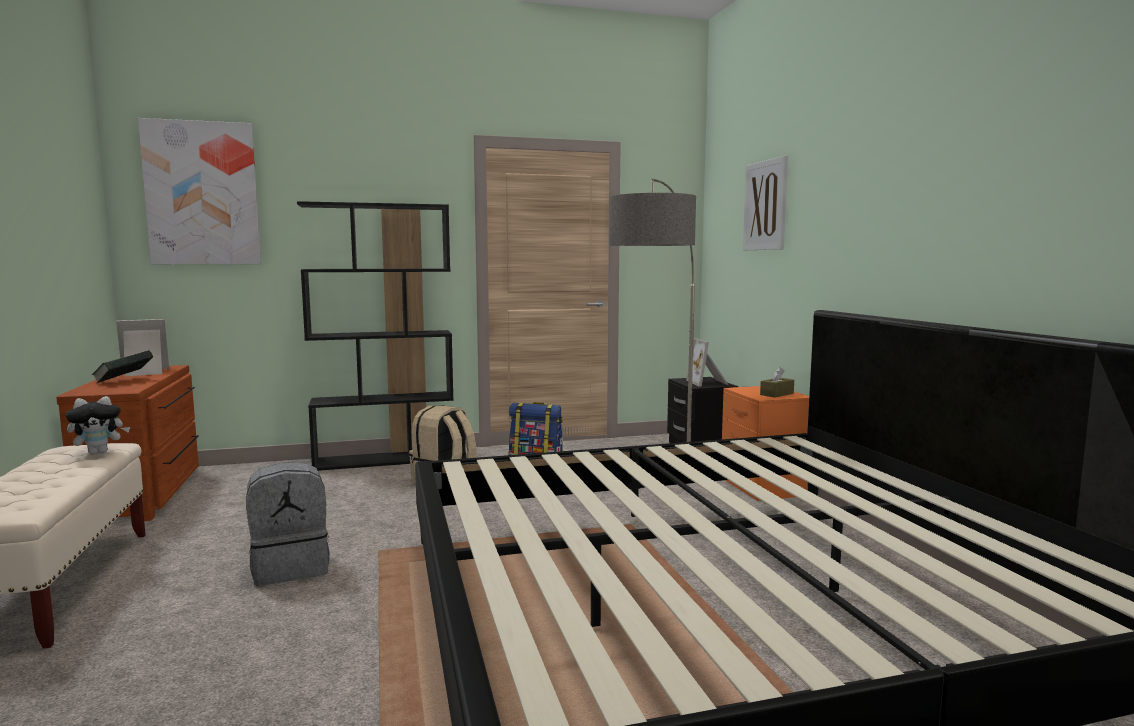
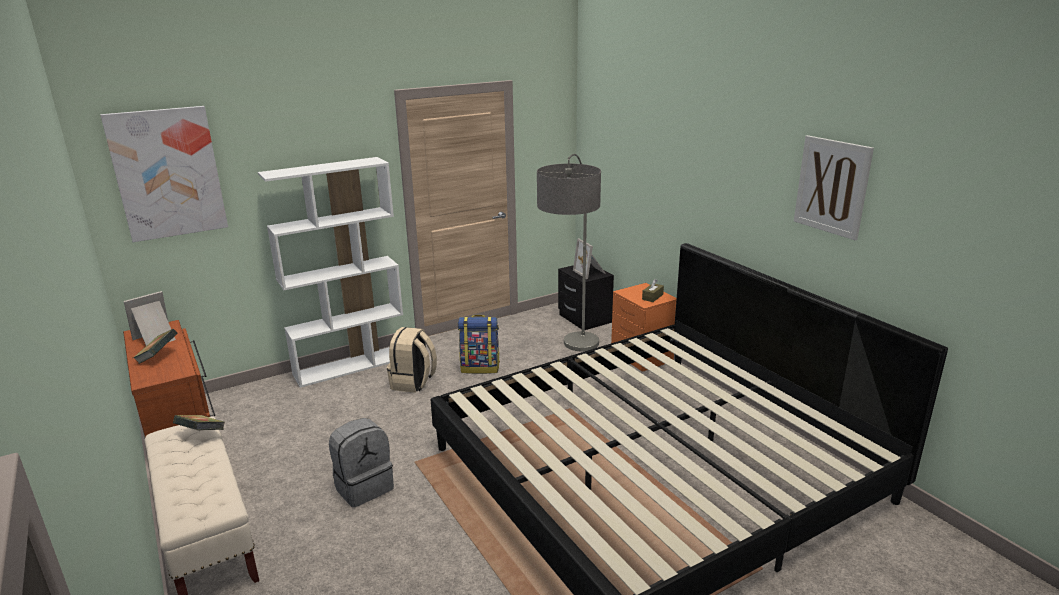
camera: 15 degrees left, 15 degrees up
(100, 452) = (202, 434): plush toy -> book
(385, 460) = (351, 365): black bookcase -> white bookcase
(765, 205) = (636, 147): picture -> picture (832, 186)

